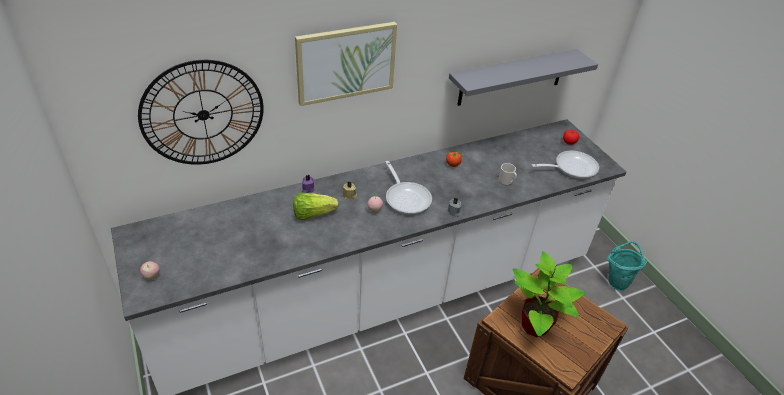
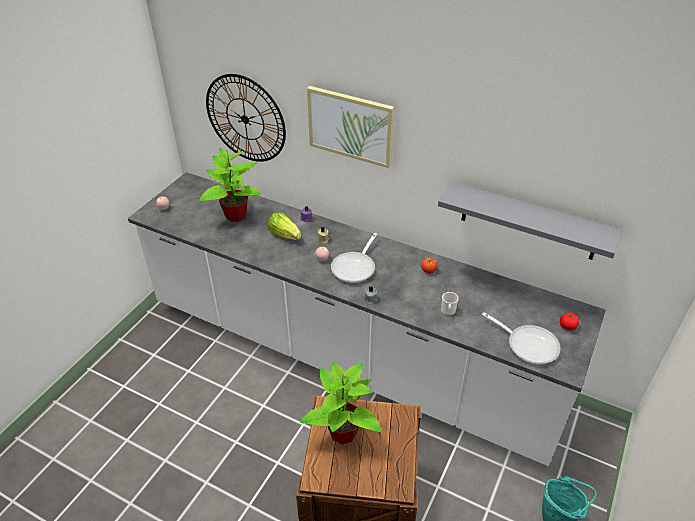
camera: 55 degrees right, 0 degrees up
(240, 229) = (235, 215): none -> potted plant

